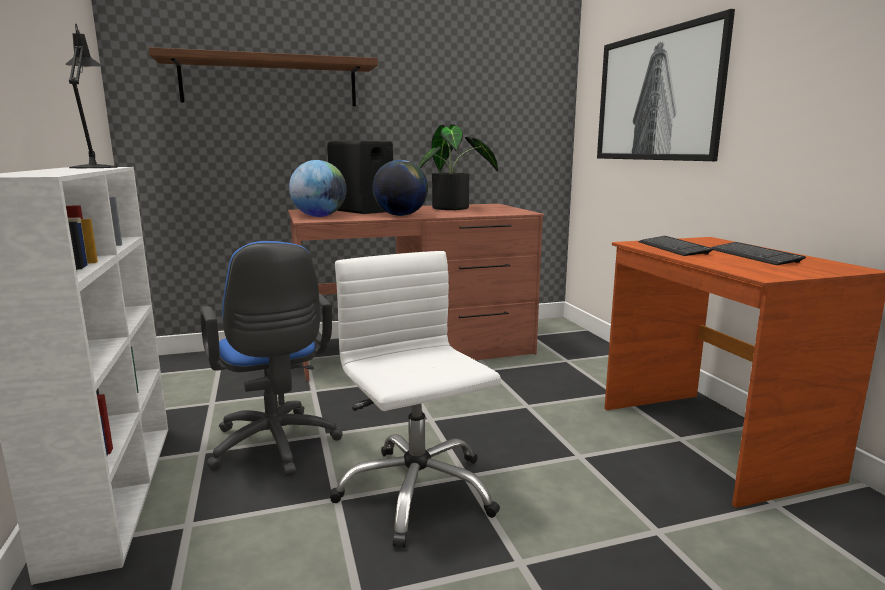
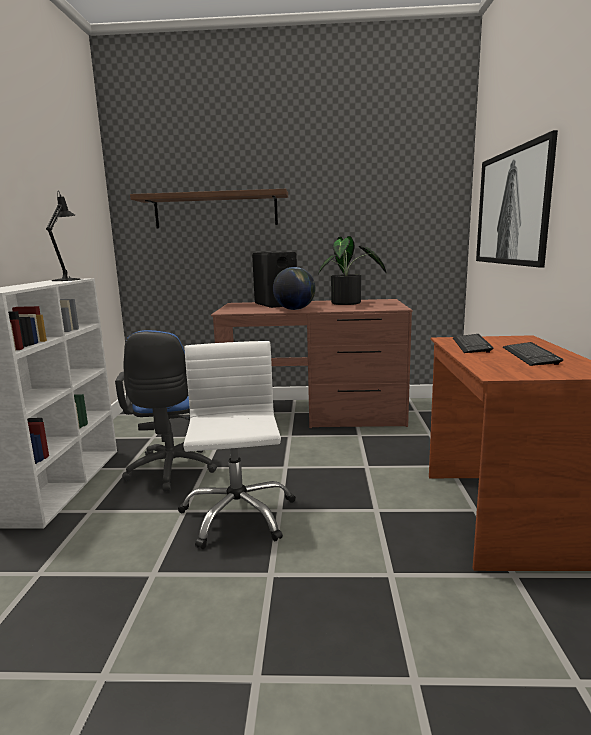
camera: 20 degrees right, 0 degrees up
(319, 216) = (236, 309): globe -> none

